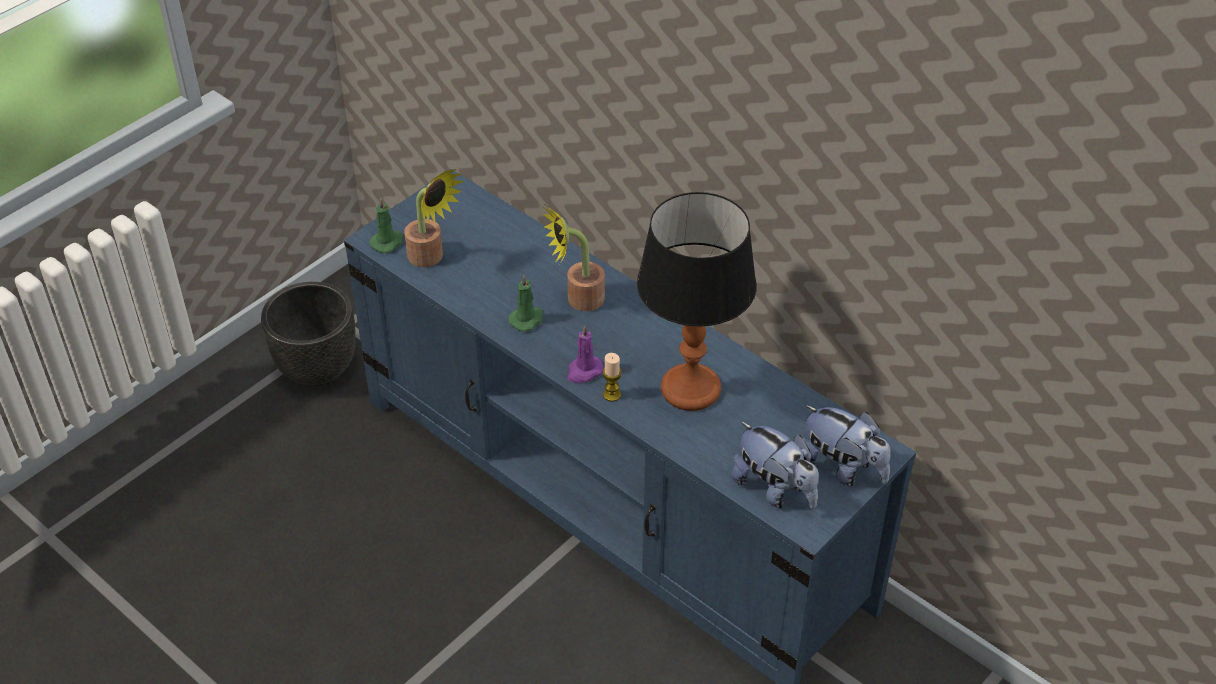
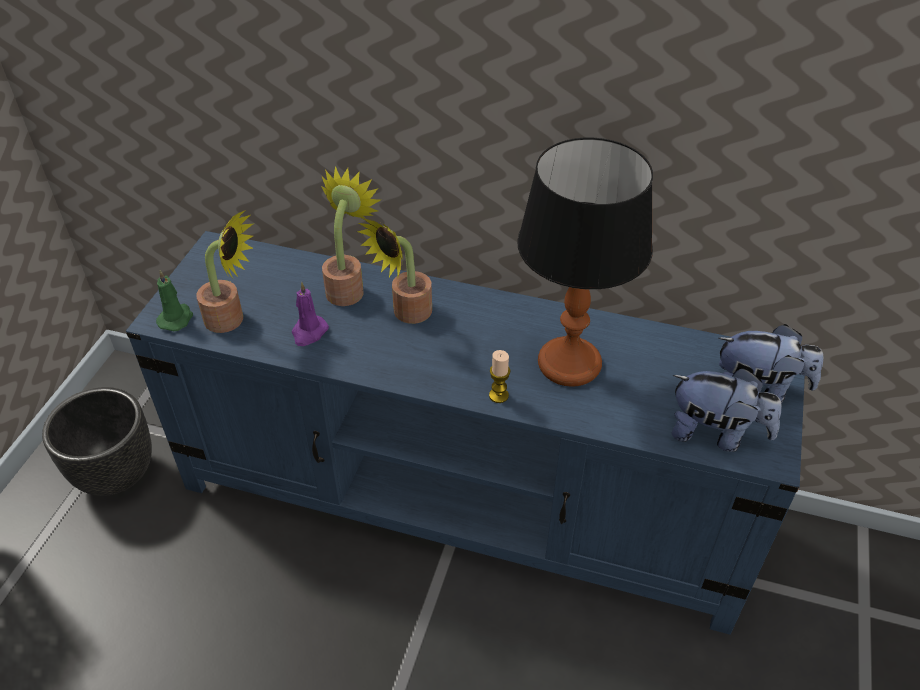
camera: 25 degrees left, 0 degrees up
(527, 319) = (367, 349): green candle -> none
(543, 260) = (348, 287): none -> potted plant
(584, 371) = (456, 381): purple candle -> purple candle (309, 332)

